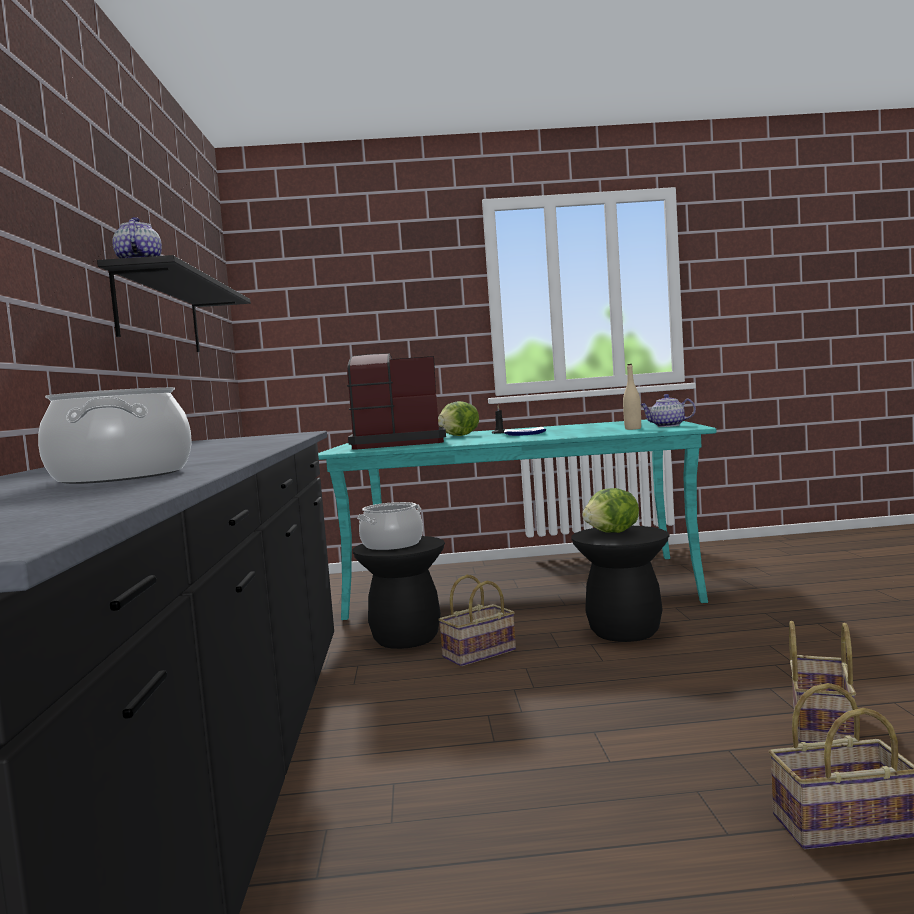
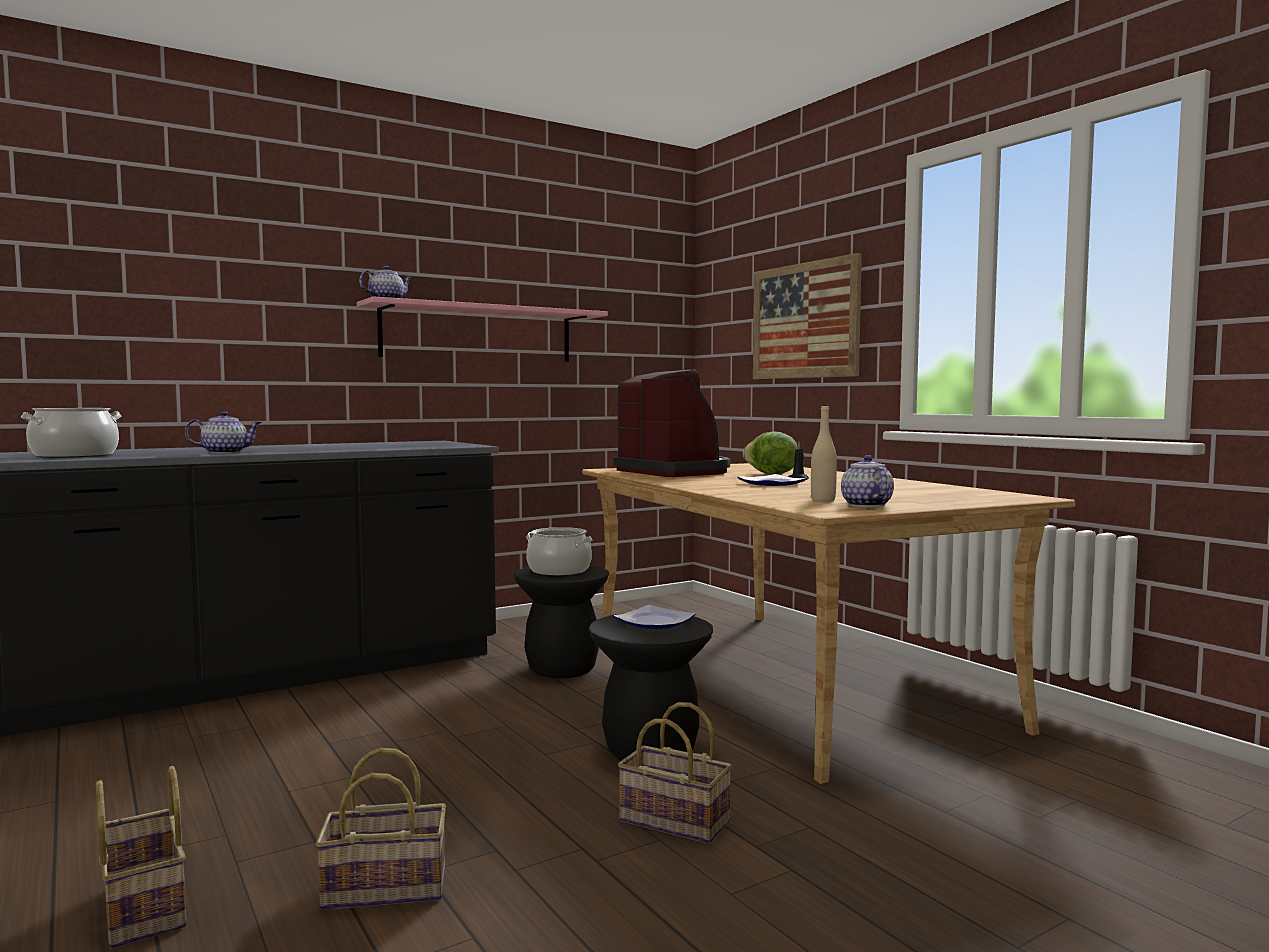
camera: 60 degrees right, 0 degrees up
(160, 315) = (478, 334): black shelf -> pink shelf
(233, 453) = (226, 452): none -> teapot
(388, 317) = (805, 321): none -> picture
(478, 654) = (534, 701): basket -> basket (671, 821)
(519, 586) = (780, 678): turquoise dining table -> beige dining table
(613, 533) = (655, 623): lettuce -> plate

